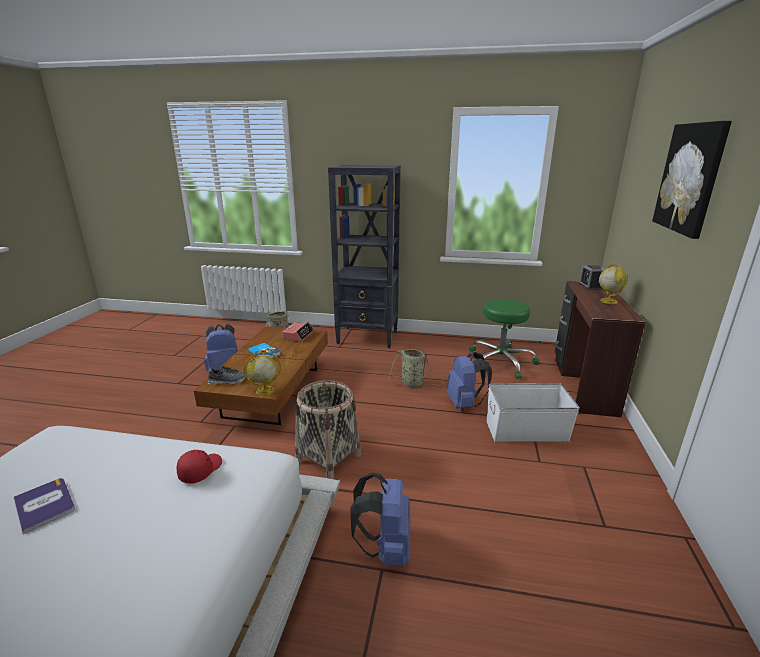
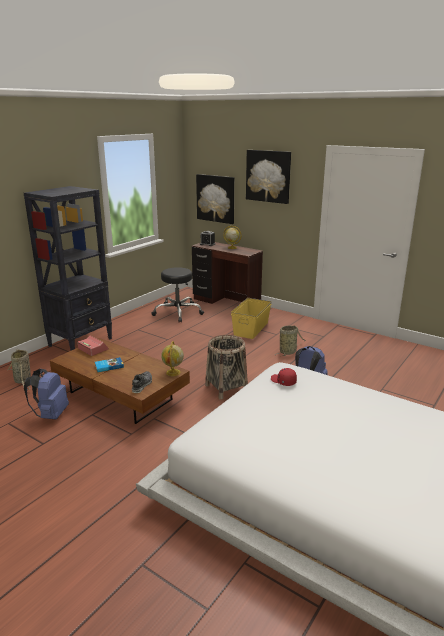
camera: 65 degrees left, 0 degrees up
(44, 505) = (286, 427): book -> none
(413, 383) = (172, 343): basket -> basket (288, 352)
(465, 404) = (211, 335): blue backpack -> none
(501, 362) = (178, 312): green stool -> black stool
(526, 430) = (250, 329): white storage box -> yellow storage box
(632, 216) = (216, 198): none -> picture

